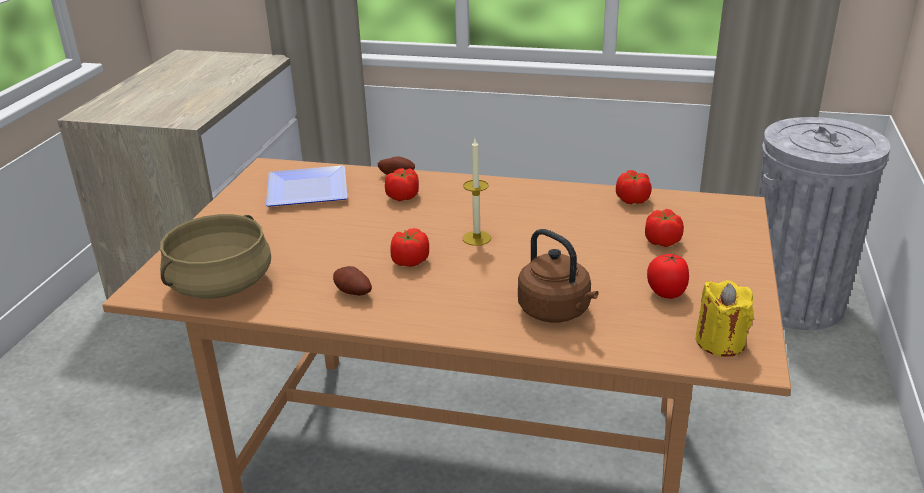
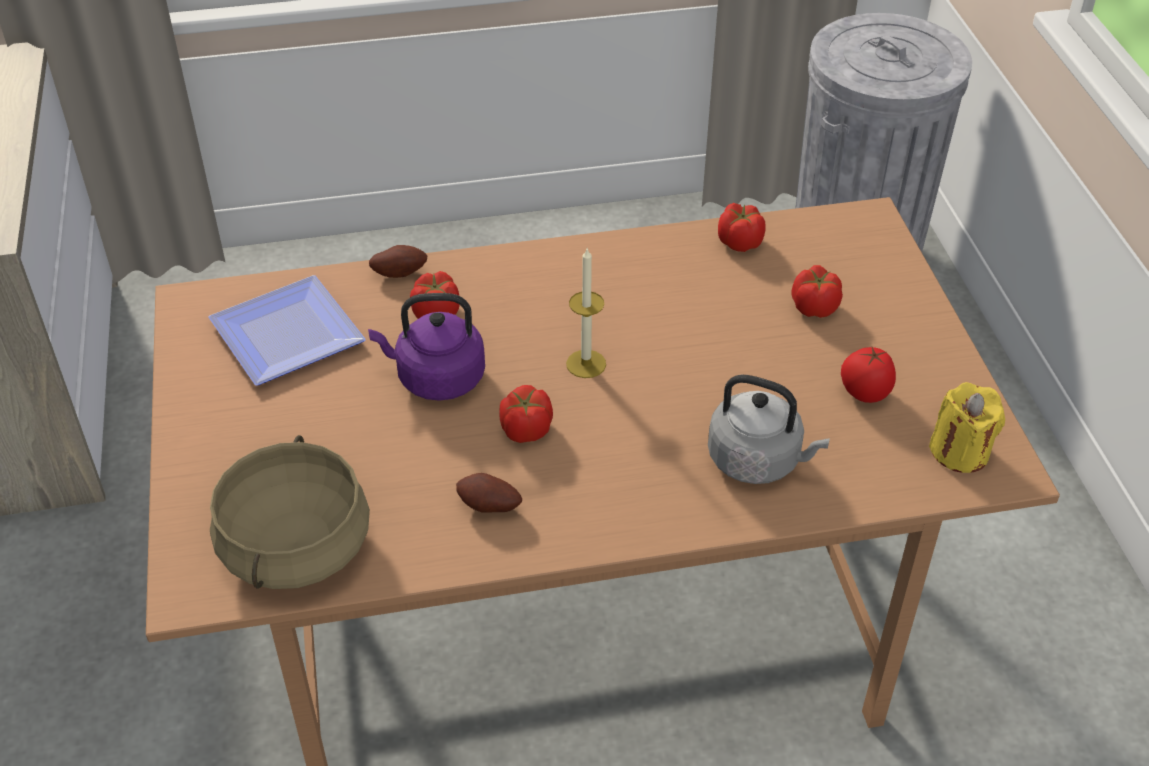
camera: 25 degrees left, 15 degrees up
(375, 226) = (436, 378): none -> purple kettle
(556, 312) = (758, 460): brown kettle -> grey kettle

